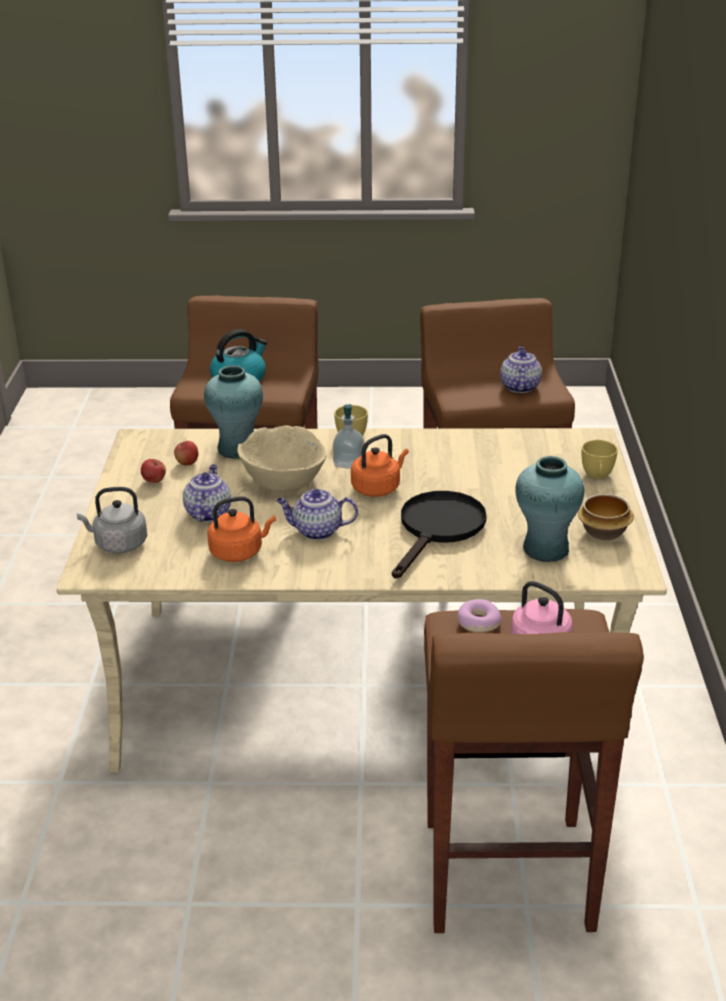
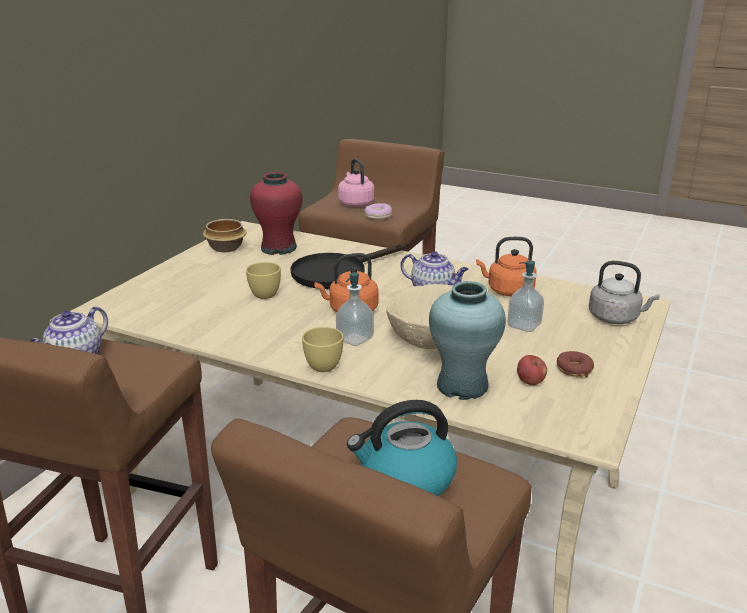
camera: 155 degrees left, 5 degrees down
(154, 481) = (574, 369): apple -> donut
(208, 513) = (524, 325): teapot -> soap dispenser
(545, 549) = (279, 248): turquoise vase -> red vase
(597, 476) = (162, 278): yellow cup -> yellow cup (267, 293)

